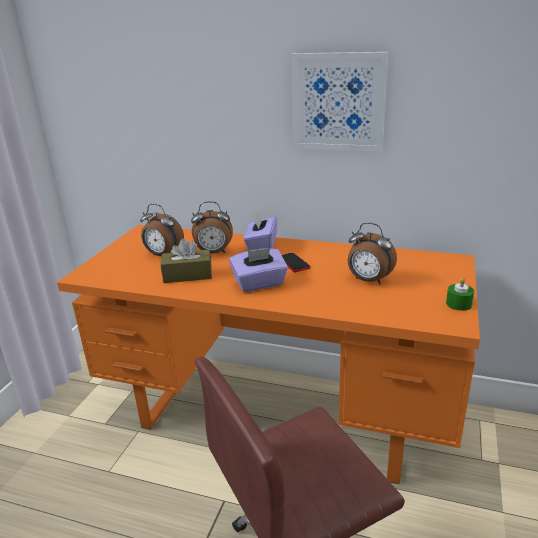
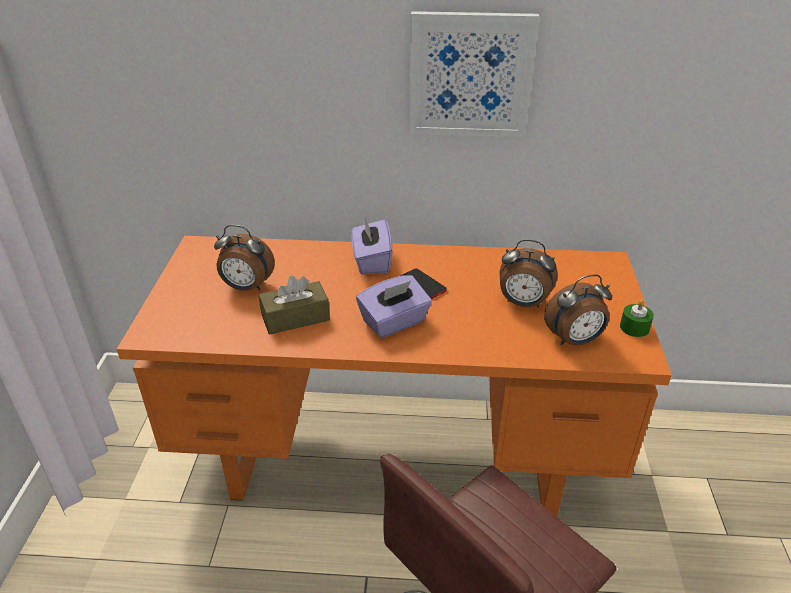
camera: 15 degrees left, 10 degrees up
(213, 253) = (313, 277): alarm clock -> alarm clock (574, 340)

